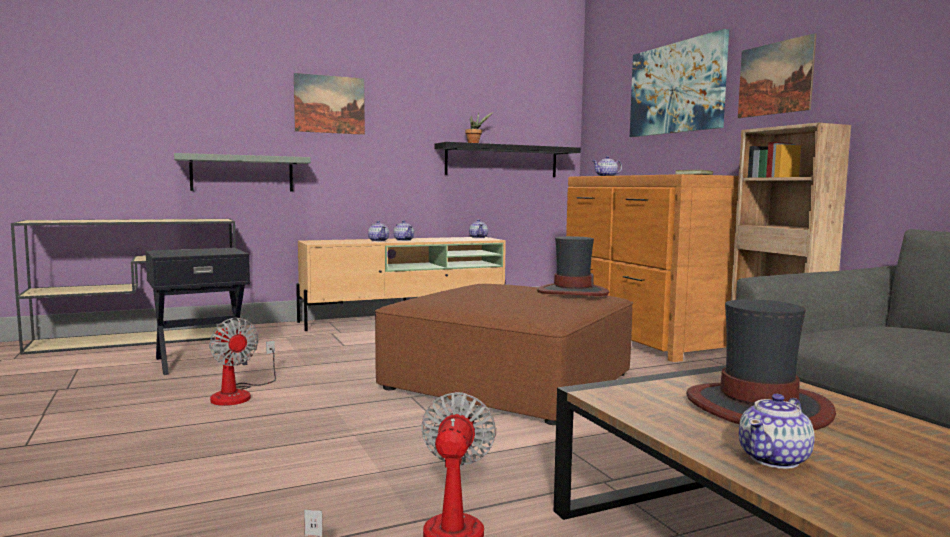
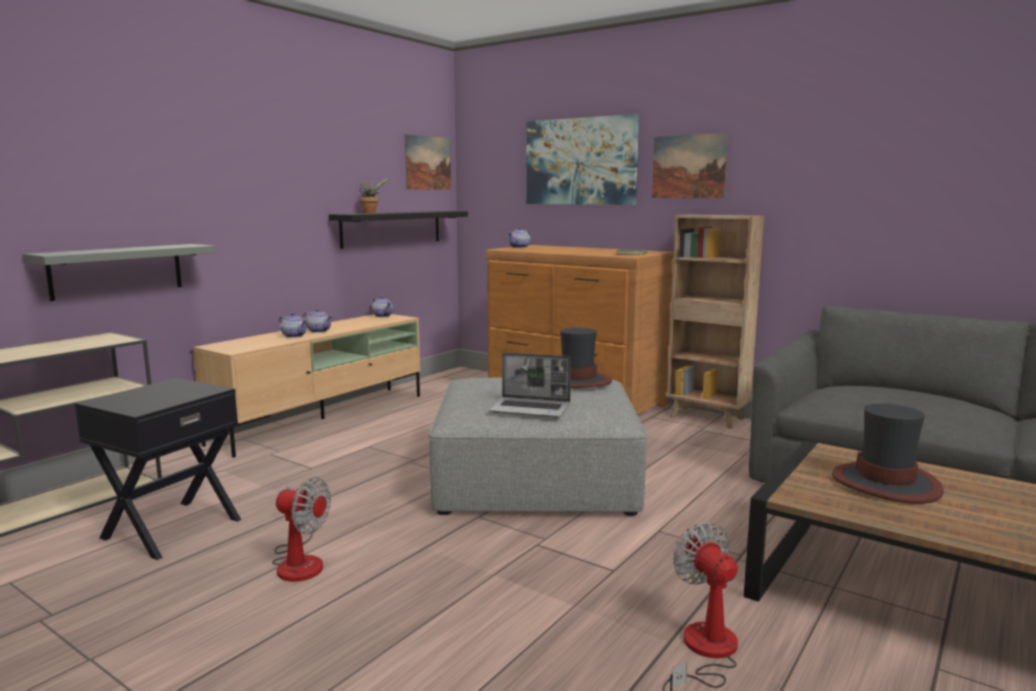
camera: 30 degrees left, 5 degrees up
(329, 104) = (215, 174): picture -> picture (428, 163)
(480, 301) = (531, 409): none -> laptop
(510, 380) = (537, 476): brown ottoman -> grey ottoman
(775, 459) = (964, 527): teapot -> none

